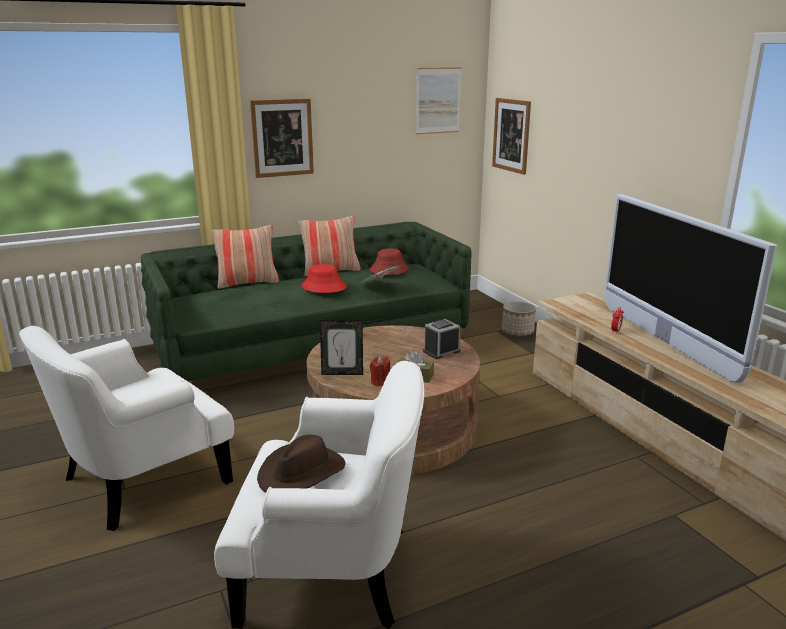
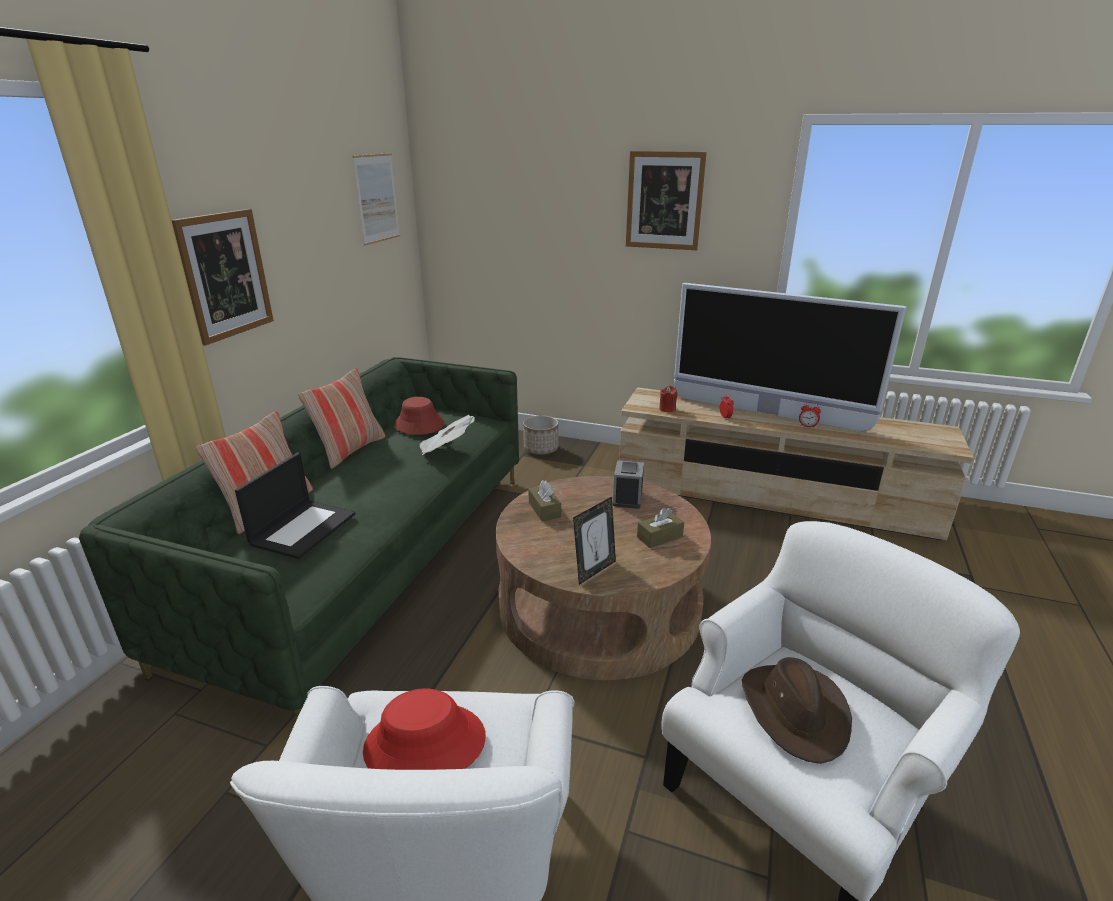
camera: 45 degrees left, 5 degrees up
(243, 295) = (303, 528): none -> laptop
(323, 287) = (388, 474): red hat -> red hat (425, 744)
(378, 337) = (544, 510): none -> brown tissue box
(380, 382) = (646, 560): red candle -> red candle (667, 409)
(511, 135) = (469, 234): picture -> picture (664, 201)
(681, 361) = (807, 426): none -> alarm clock

